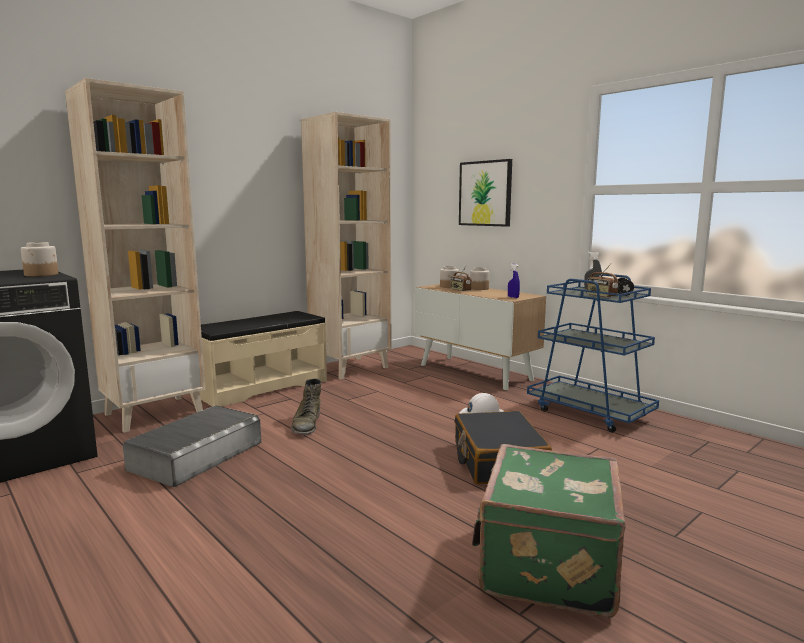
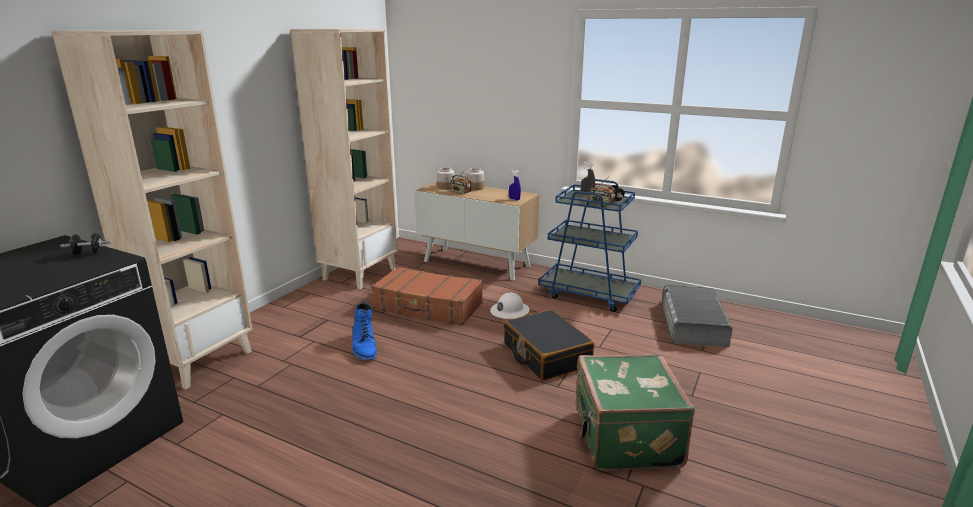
camera: 20 degrees left, 10 degrees up
(42, 274) = (88, 253): jar -> black dumbbell
(197, 455) = (286, 400): grey storage box -> grey storage box (693, 324)
(261, 387) = (287, 310): beige bench -> none
(306, 424) = (364, 347): green boot -> blue boot
(397, 400) = (428, 306): none -> brown suitcase
(485, 193) = (474, 97): picture -> none

